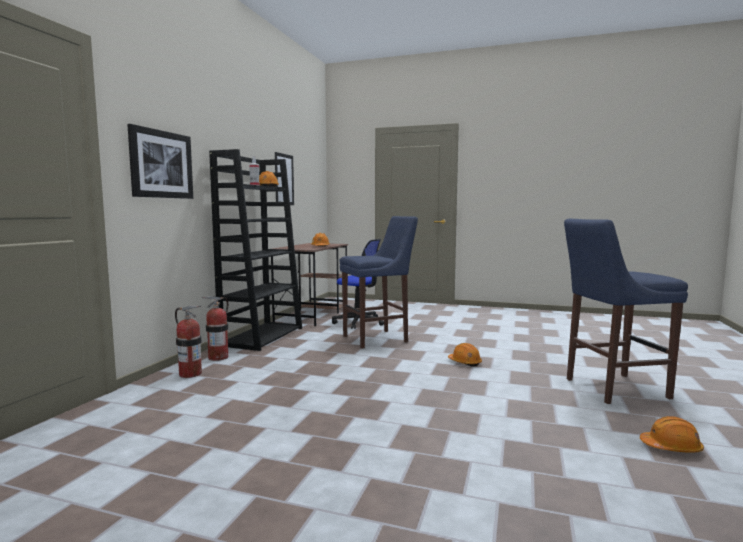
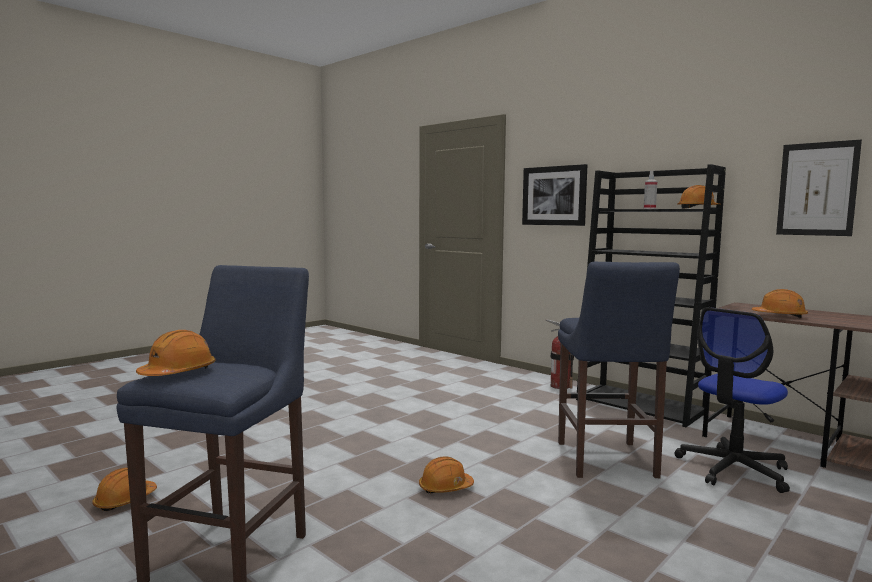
camera: 115 degrees right, 0 degrees up
(190, 374) = (517, 377): fire extinguisher -> none
(650, 275) = (178, 373): none -> orange hard hat

